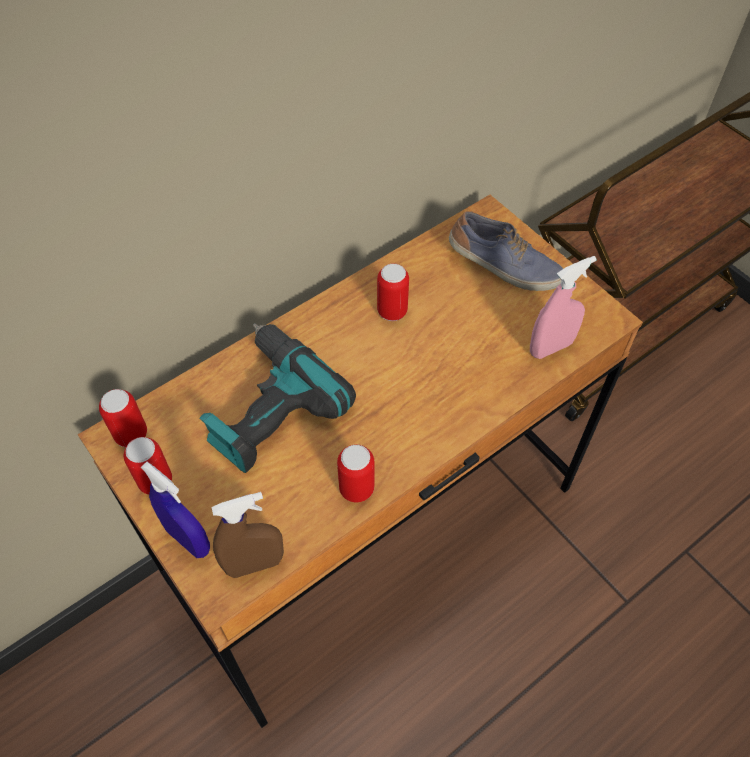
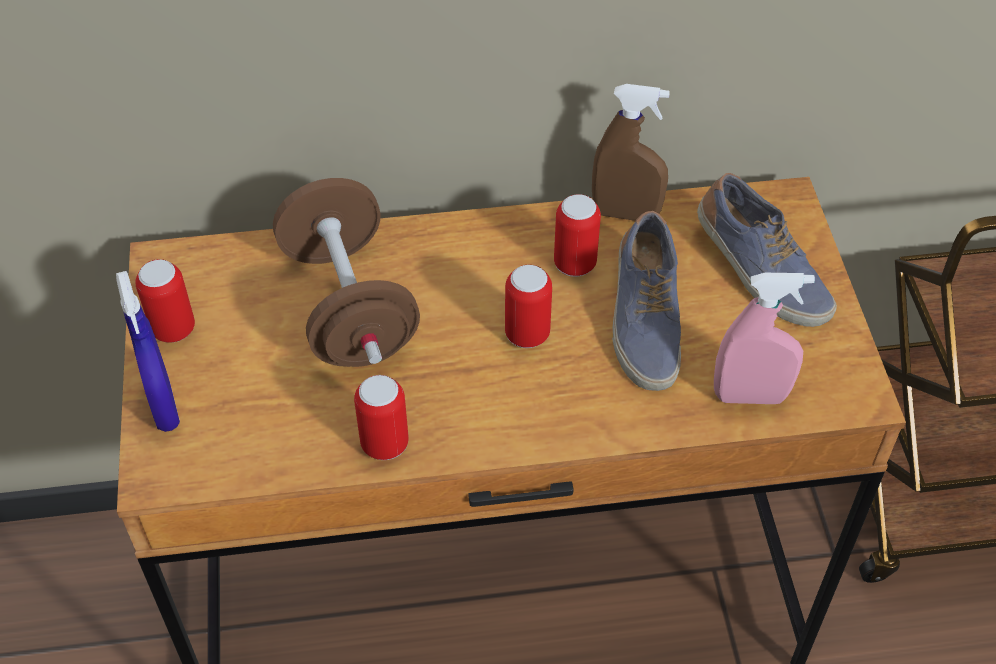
camera: 30 degrees right, 5 degrees down
(131, 435) = (183, 268): can -> can (527, 334)
(254, 564) = (214, 468): brown spray bottle -> brown spray bottle (625, 214)
(267, 407) = (349, 306): power drill -> brown dumbbell
(458, 329) = (643, 320): none -> shoe

